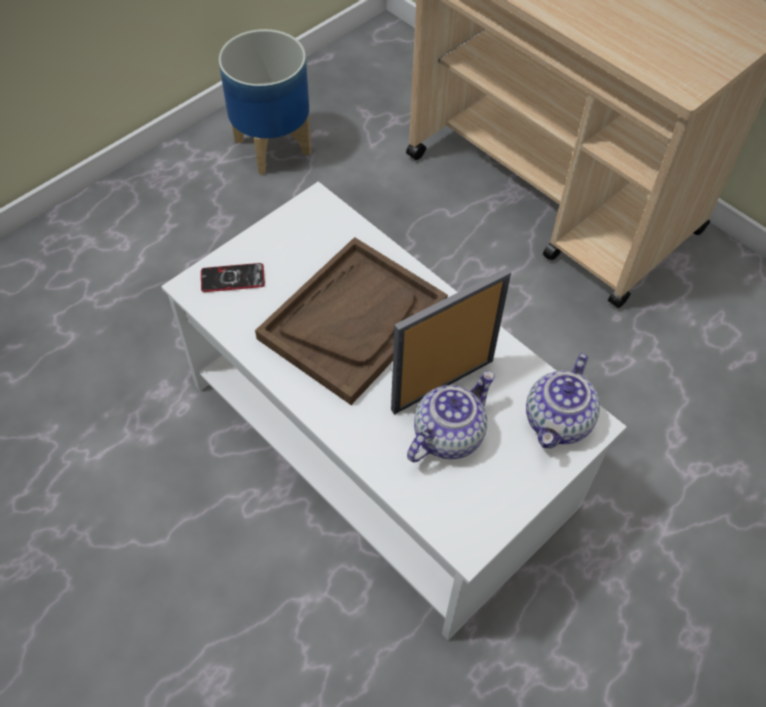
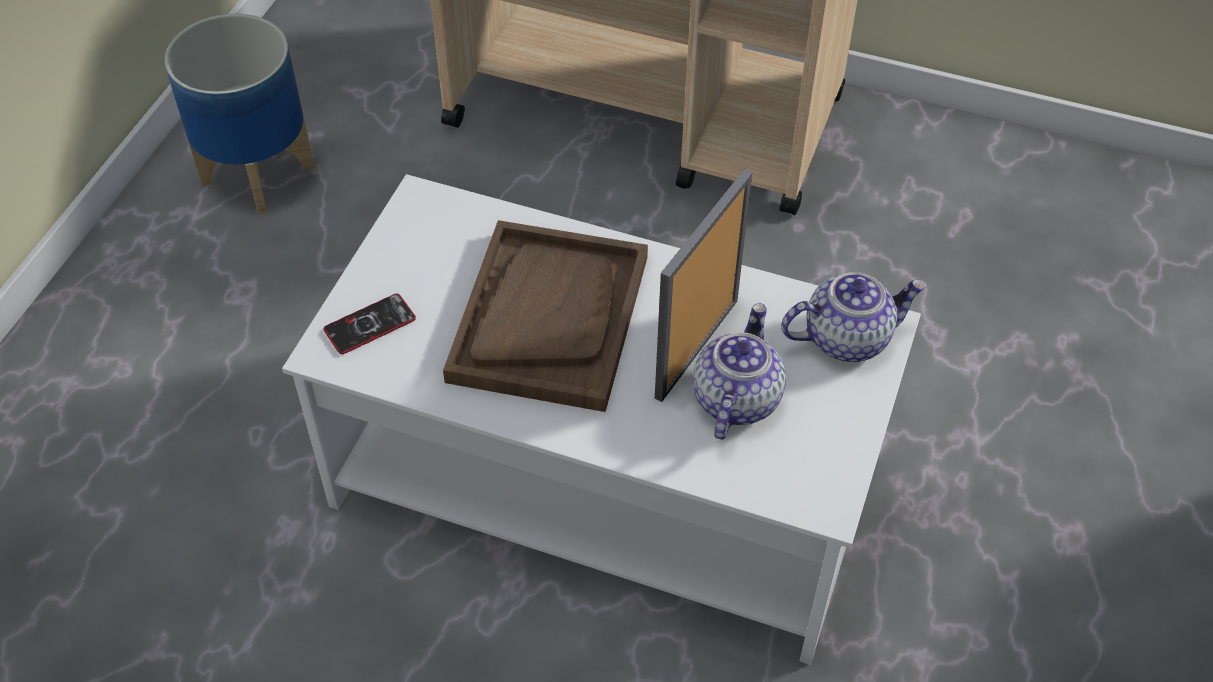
camera: 25 degrees left, 5 degrees down
(558, 422) = (847, 337): teapot -> teapot turned 105 degrees counterclockwise

